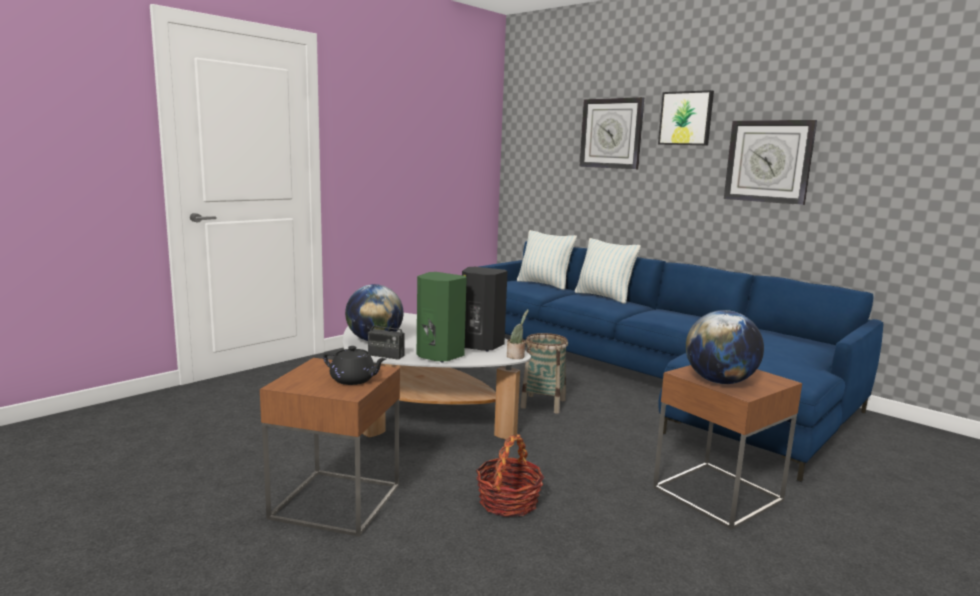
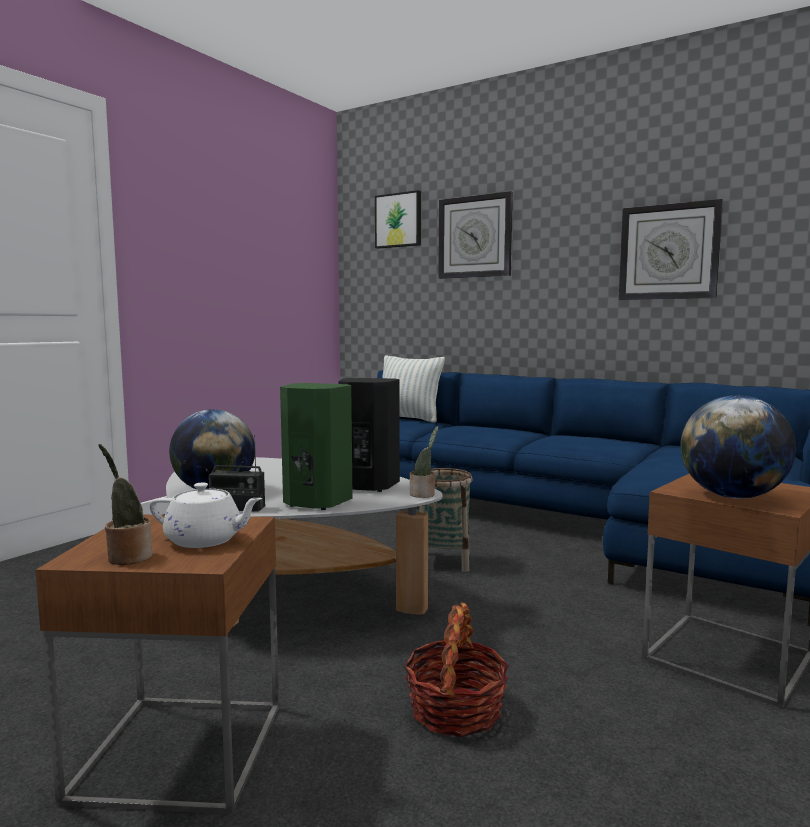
camera: 10 degrees left, 5 degrees down
(308, 386) = (127, 557): none -> potted plant
(354, 380) = (205, 540): black teapot -> white teapot
(604, 297) = (486, 426): pillow -> none
(686, 118) = (565, 211): picture -> picture (399, 220)

